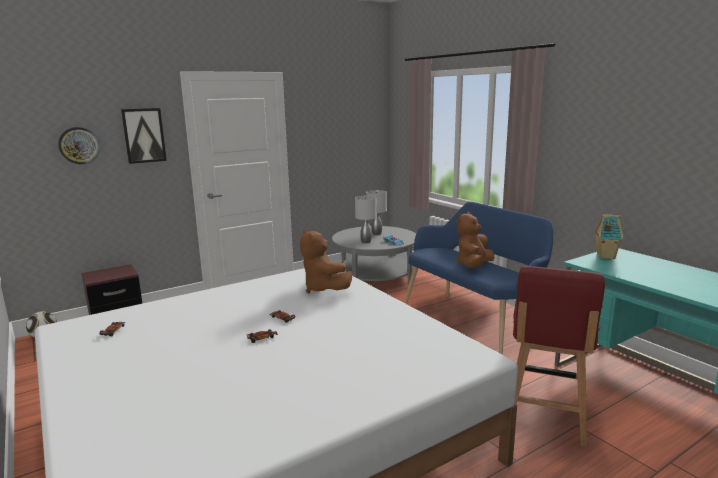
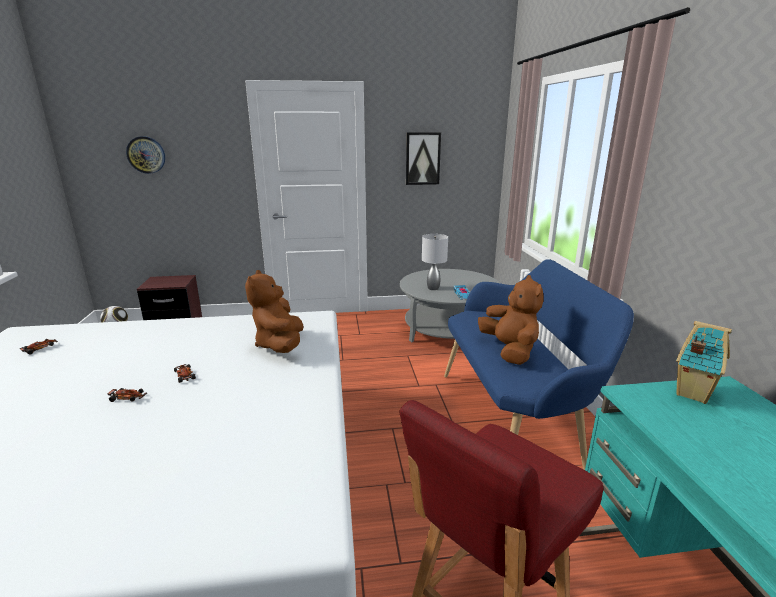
camera: 25 degrees right, 5 degrees up
(144, 135) = (208, 148): picture -> picture (422, 158)
(377, 233) = (456, 280): grey table lamp -> none
(473, 266) = (509, 351): brown plush toy -> brown plush toy turned 105 degrees clockwise

